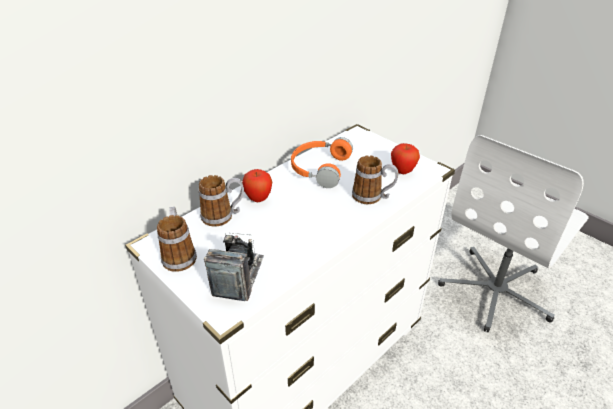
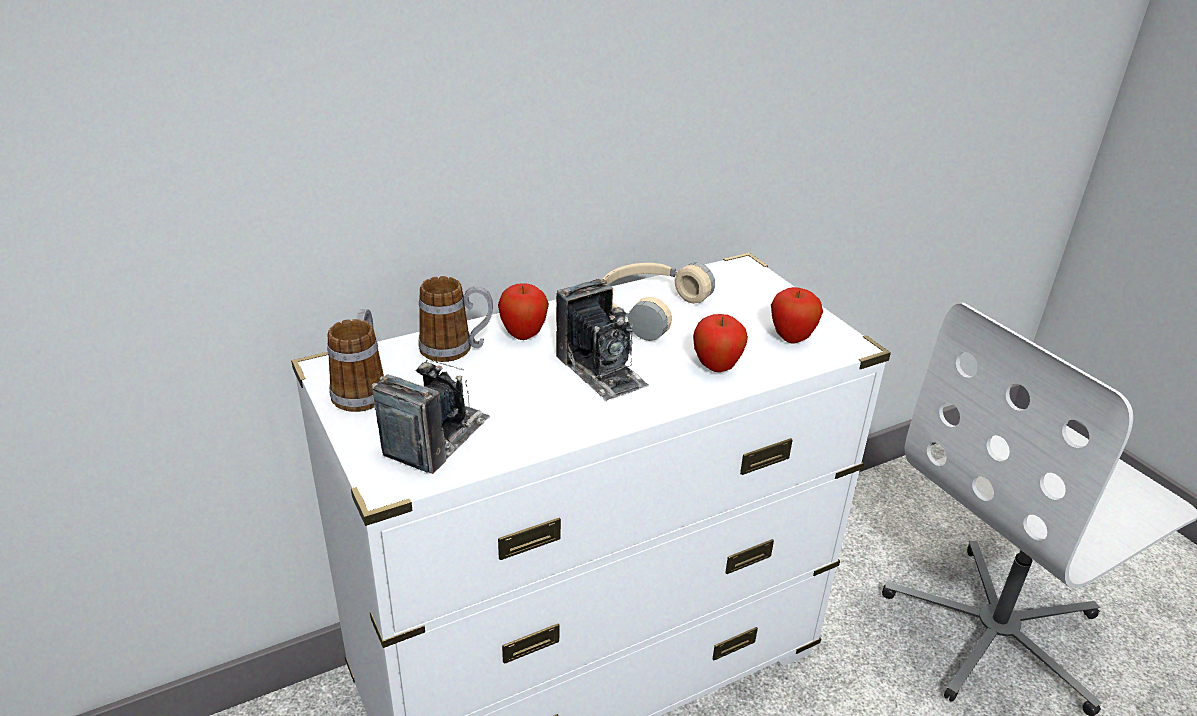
camera: 15 degrees right, 5 degrees down
(312, 212) = (601, 370): none -> camera
(319, 168) = (646, 308): orange headphones -> beige headphones
(373, 197) = (716, 368): mug -> apple

